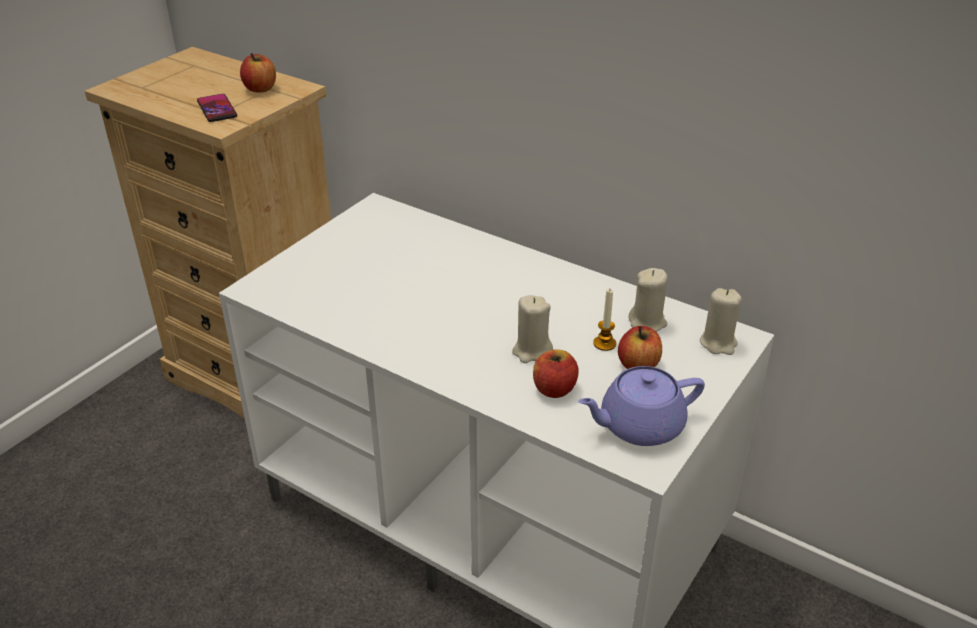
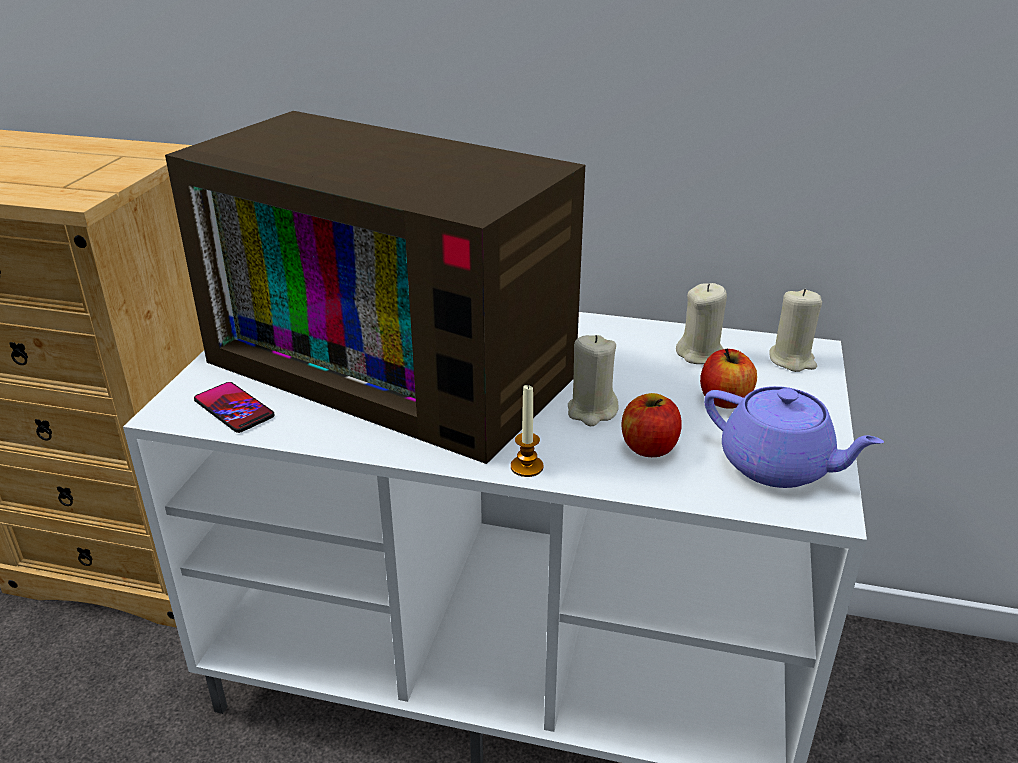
camera: 20 degrees left, 5 degrees down
(217, 109) = (58, 183): phone -> phone (234, 408)
(260, 89) = (109, 157): apple -> none
(417, 284) = (399, 365): none -> television
(604, 343) = (670, 385): candle -> candle (527, 467)
(639, 426) = (778, 466): purple teapot -> purple teapot turned 105 degrees counterclockwise

